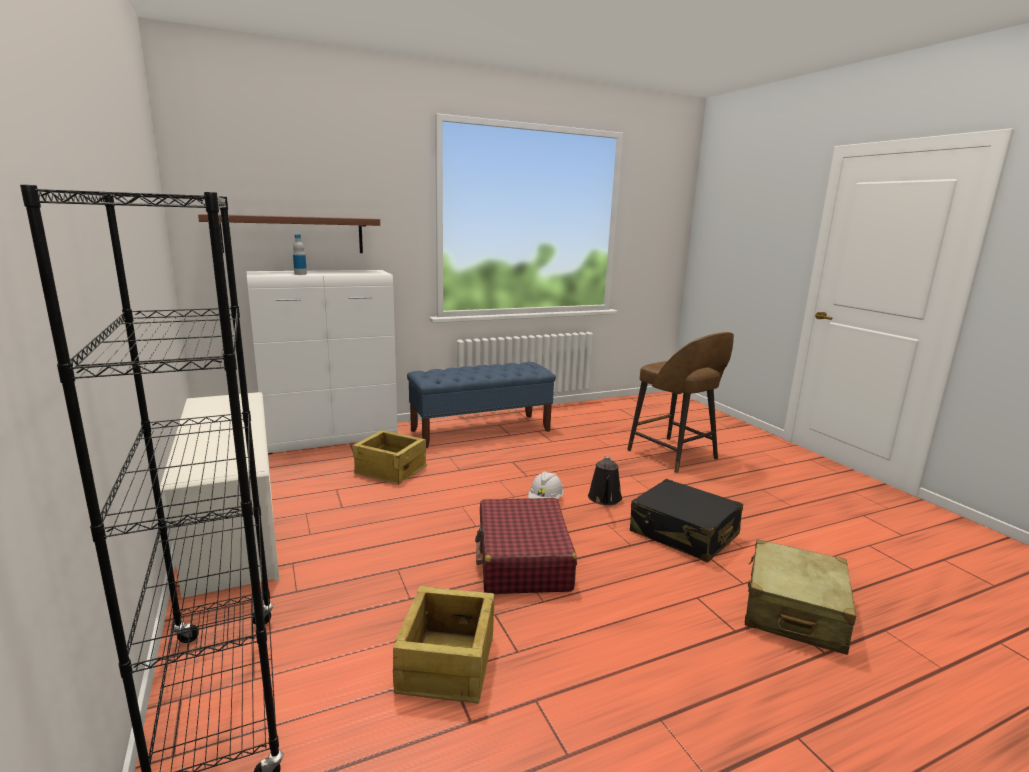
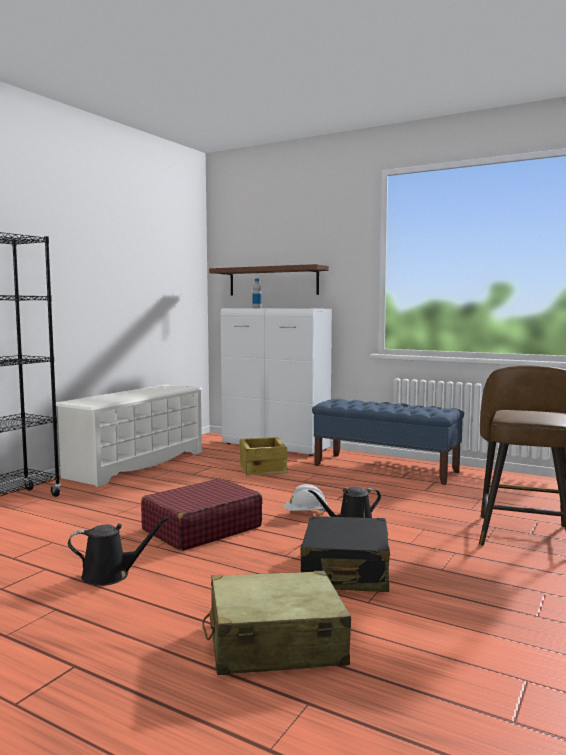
camera: 55 degrees right, 10 degrees down
(445, 663) = (59, 539): crate -> none
(596, 654) = (111, 575): none -> black watering can

